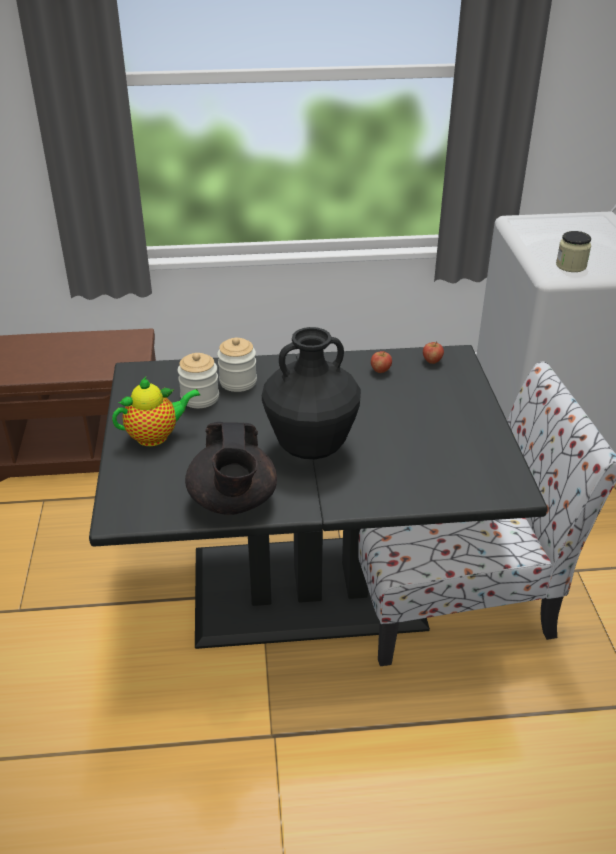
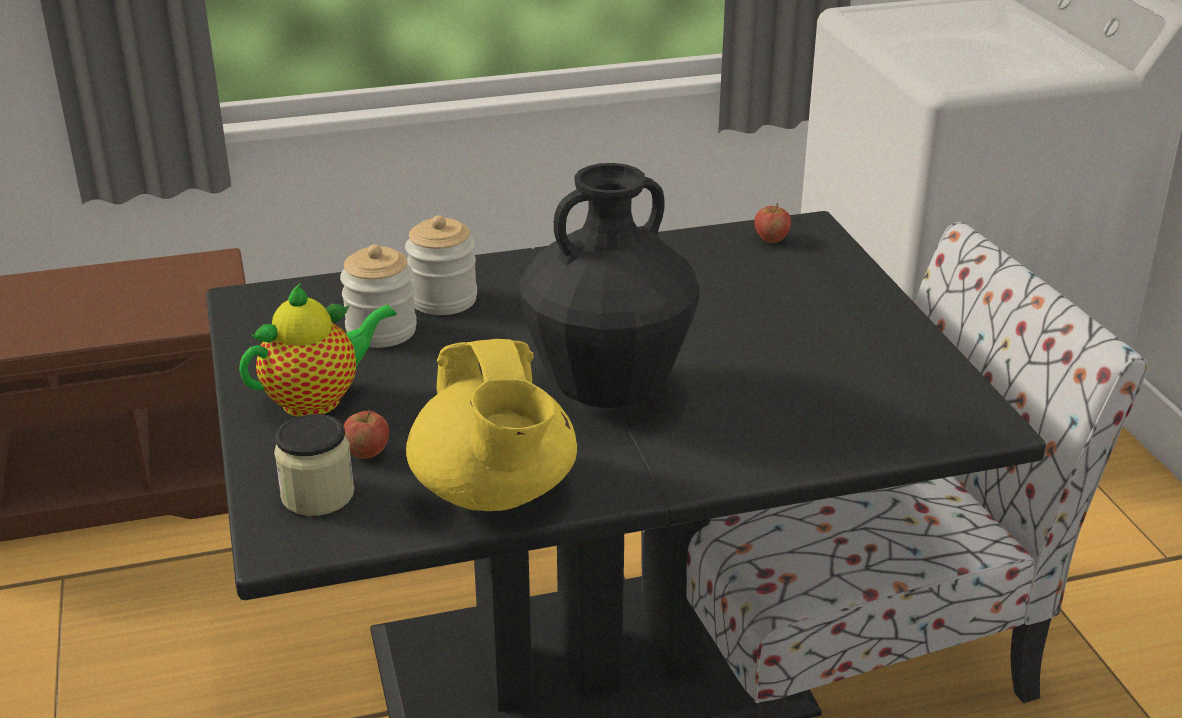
camera: 10 degrees left, 5 degrees down
(233, 502) = (495, 492): black teapot -> yellow teapot
(380, 370) = (688, 260): apple -> apple (367, 452)
(571, 266) = (970, 69): jar -> jar (317, 495)

